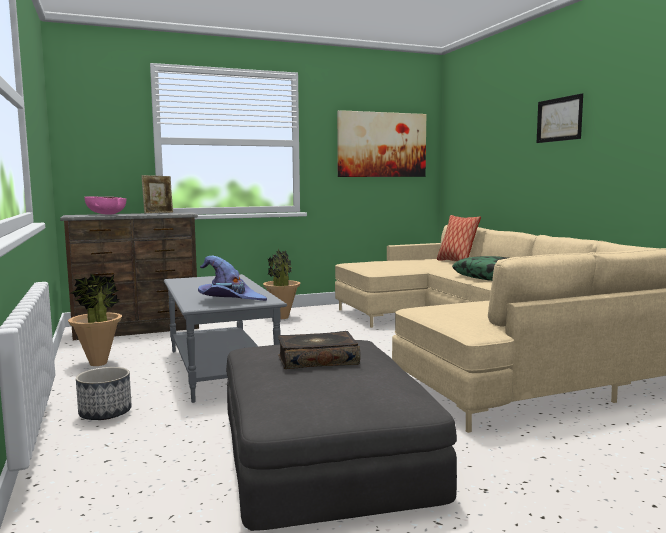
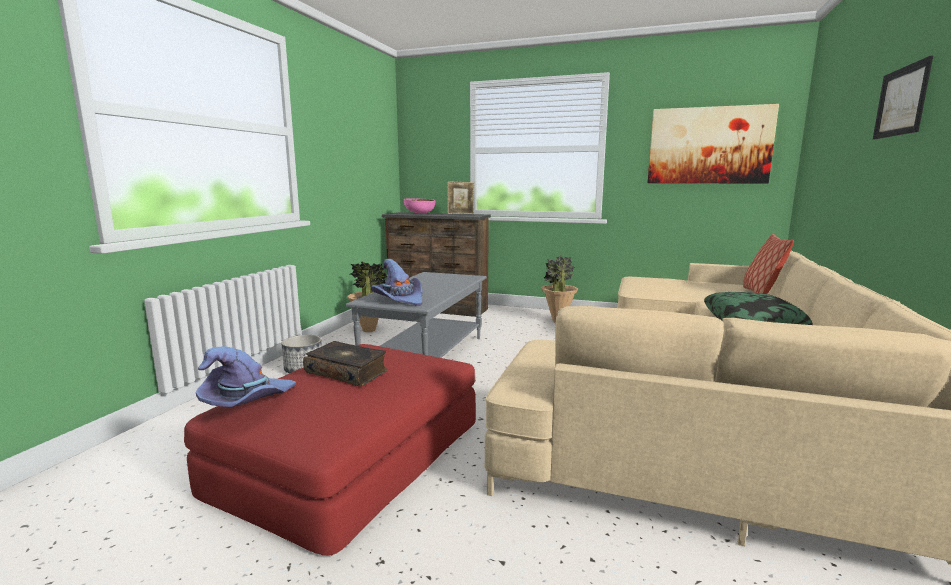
camera: 40 degrees right, 5 degrees up
(296, 398) = (247, 401): none -> purple hat
(324, 450) = (352, 455): grey ottoman -> red ottoman

